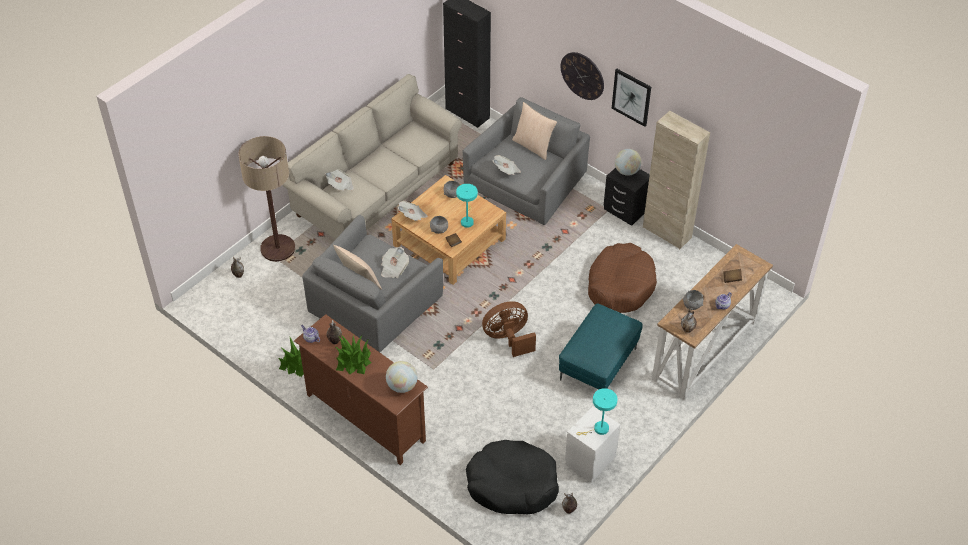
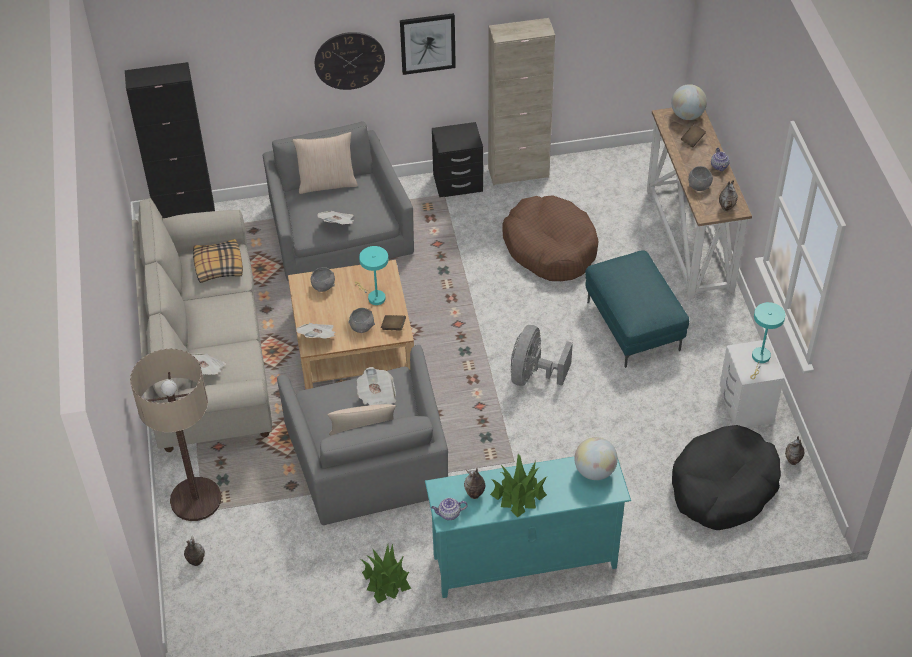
camera: 50 degrees left, 0 degrees up
(365, 418) = (524, 562): brown tv stand -> turquoise tv stand
(419, 142) = (218, 266): none -> pillow
(508, 339) = (533, 375): brown fan -> grey fan
(626, 171) = (449, 135): globe -> globe (687, 115)

